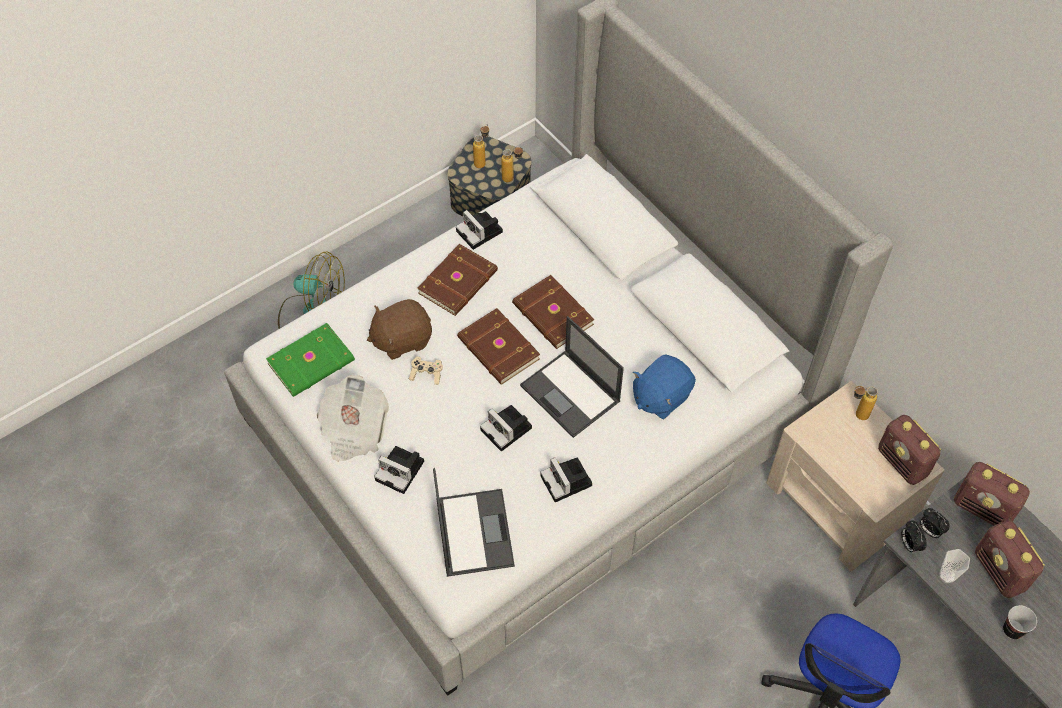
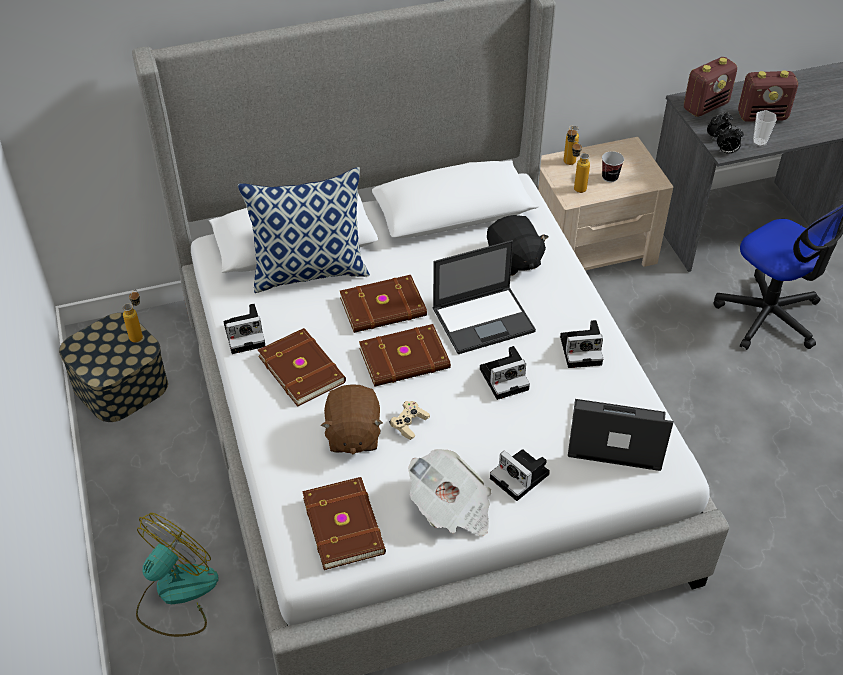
camera: 70 degrees left, 10 degrees down
(312, 363) = (345, 524): green book -> brown book
(402, 471) = (521, 477): camera -> camera turned 90 degrees clockwise
(482, 161) = (98, 352): bottle -> bottle (576, 186)
(573, 248) = (310, 271): none -> pillow
(660, 396) = (513, 260): blue plush toy -> black plush toy
(902, 463) = (623, 155): radio -> none
(1012, 630) = (813, 126): cup -> cup (610, 177)

